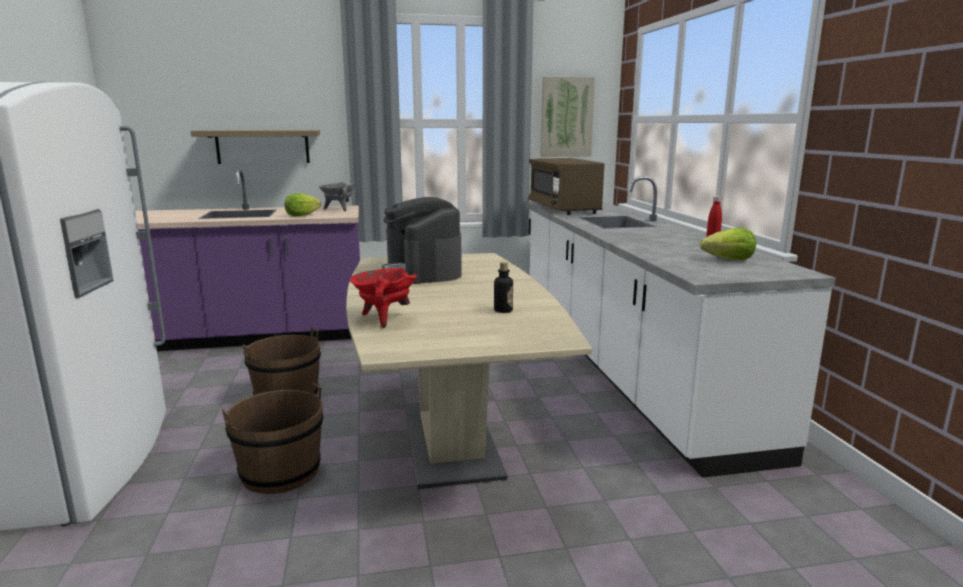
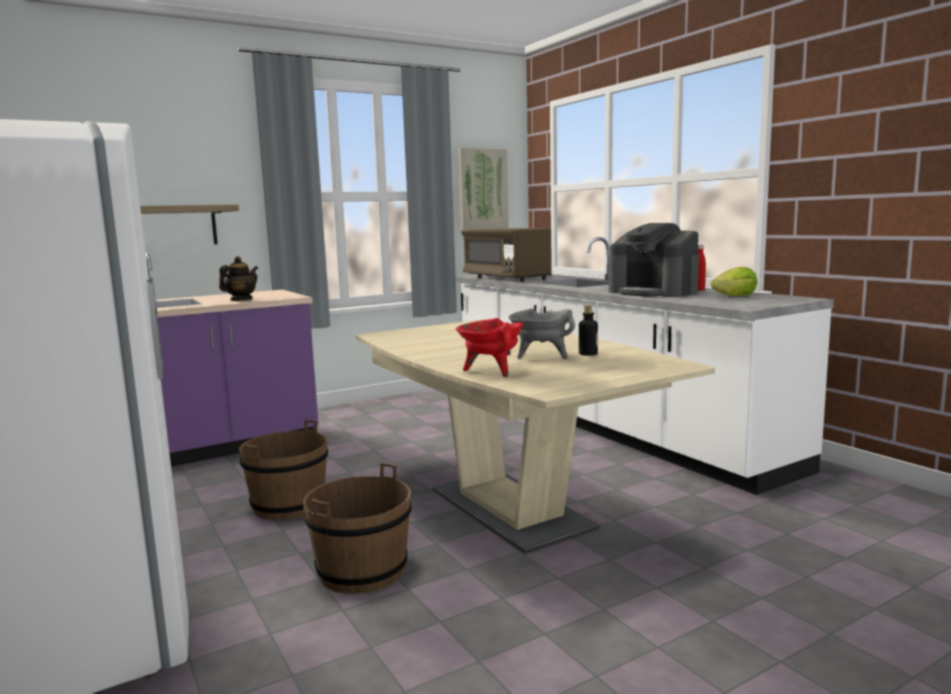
camera: 20 degrees left, 5 degrees down
(301, 215) = (241, 300): lettuce -> teapot
(338, 209) = (270, 293): grey cooking pot -> grey cooking pot (541, 356)
(423, 272) = (447, 337): coffee machine -> coffee machine (653, 292)

